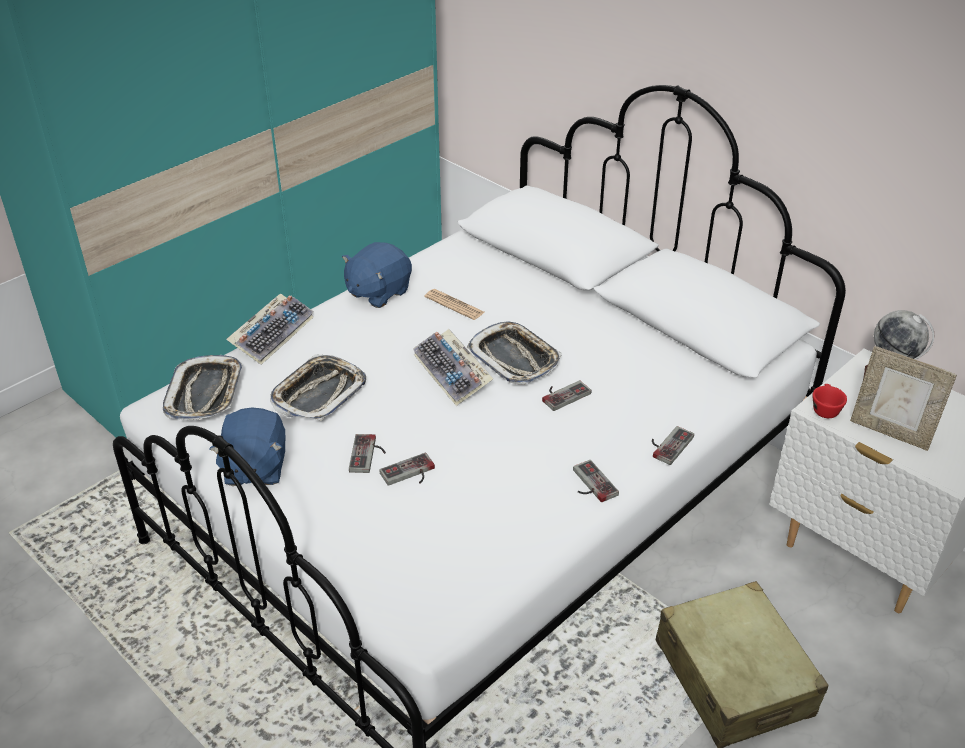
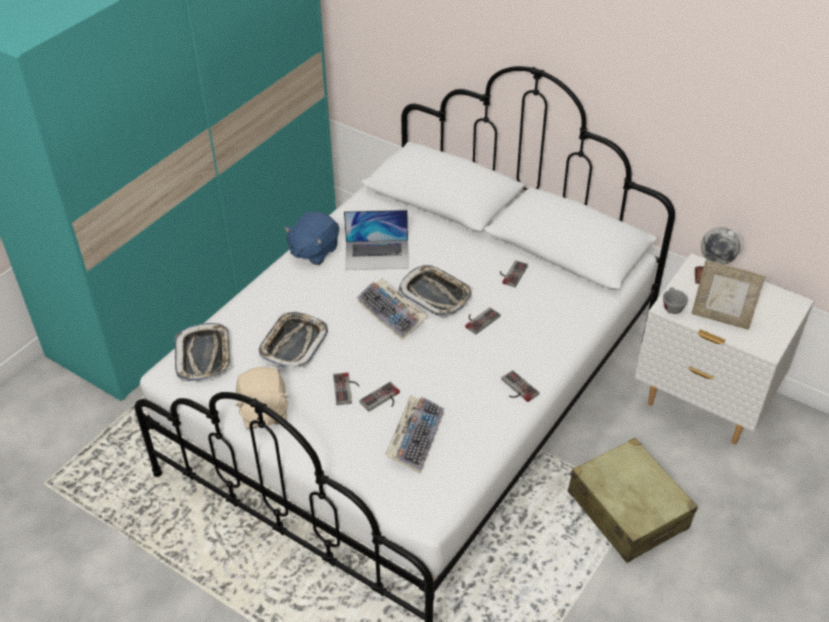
camera: 10 degrees left, 5 degrees up
(254, 468) = (263, 412): blue plush toy -> beige plush toy
(272, 334) = (240, 298): keyboard -> keyboard (415, 437)
(454, 305) = (377, 255): newspaper -> laptop
(667, 444) = (565, 350): game controller -> game controller (511, 273)
(824, 408) = (671, 306): red cup -> grey cup

